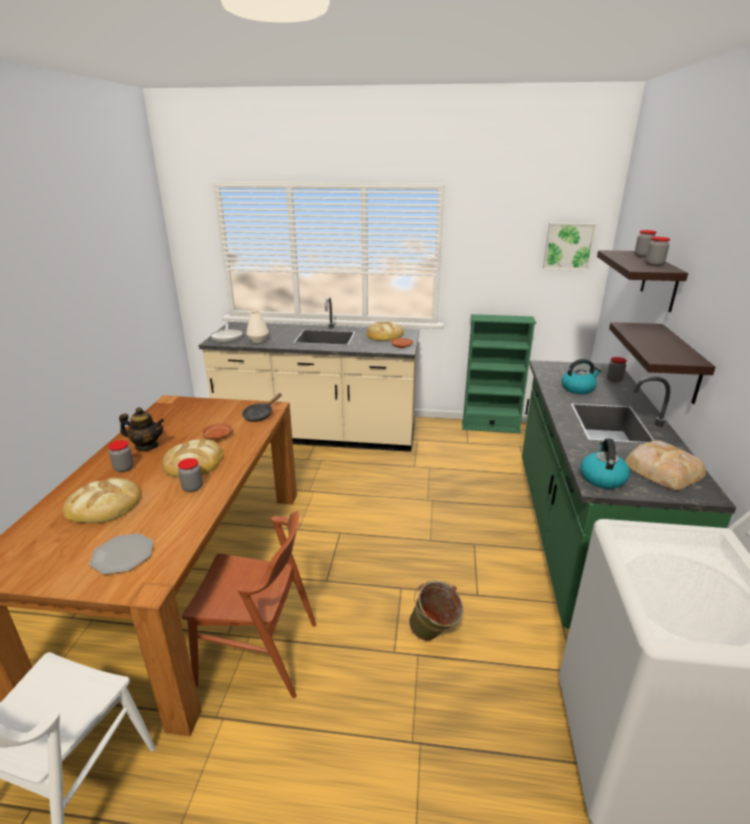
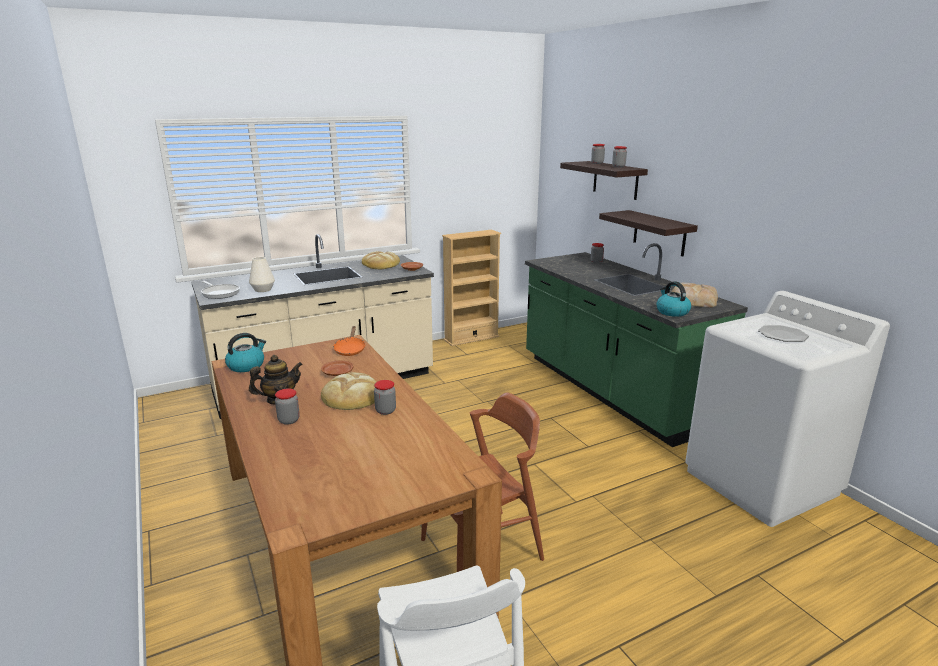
camera: 35 degrees left, 5 degrees down
(104, 505) = (324, 447): bread -> none
(123, 555) = (411, 467): plate -> plate (782, 335)
(260, 415) = (350, 349): black frying pan -> orange frying pan
(434, 636) = (589, 481): green bucket -> none
(490, 427) = (471, 338): green bookcase -> beige bookcase
(568, 246) = (509, 165): picture -> none
(578, 388) = (584, 270): kettle -> kettle (246, 366)

